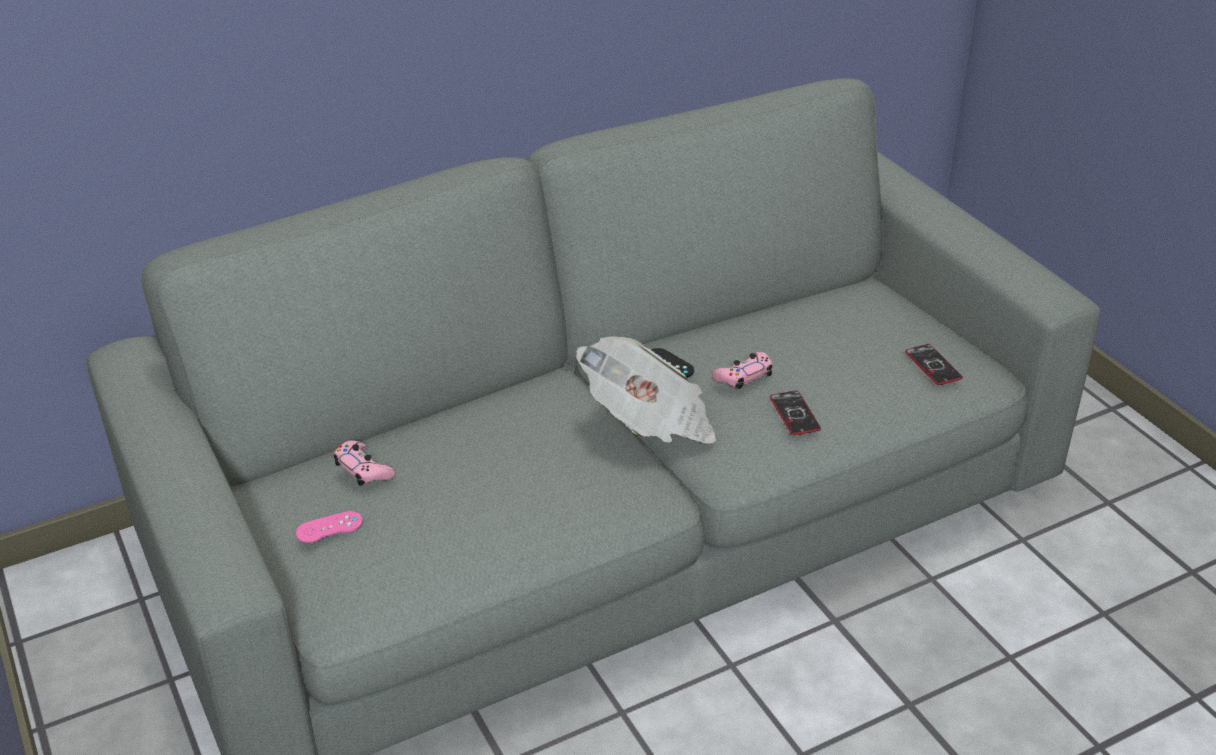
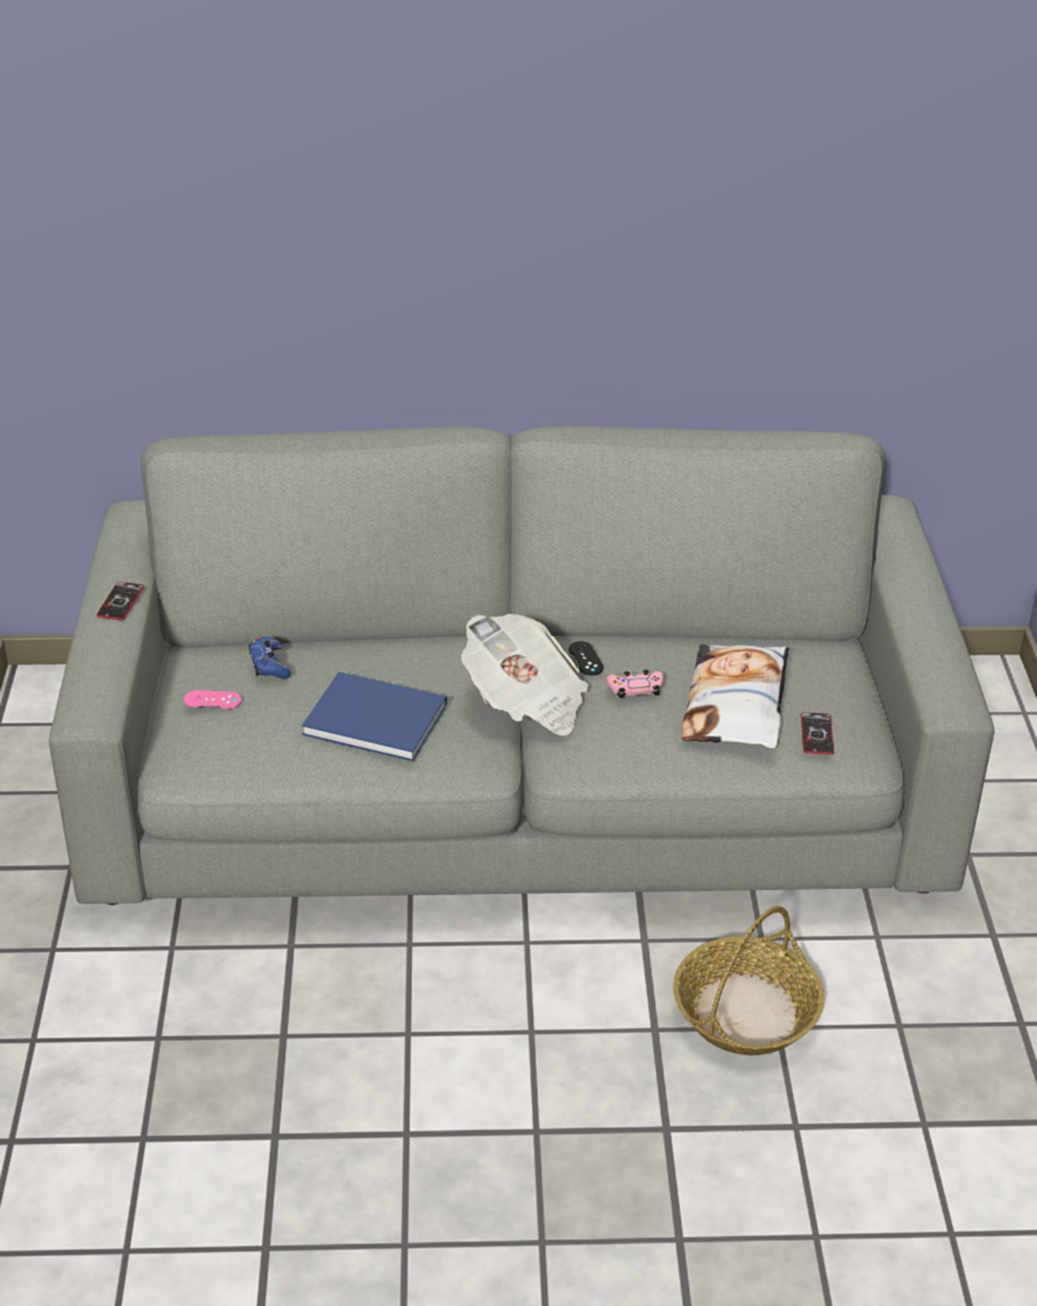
camera: 25 degrees right, 0 degrees up
(364, 469) = (269, 664): pink game controller -> blue game controller
(516, 487) = (373, 716): none -> blue book
(794, 414) = (651, 734): phone -> phone (120, 602)
(844, 362) = (737, 705): none -> pillow
(972, 653) = (746, 1011): none -> basket

